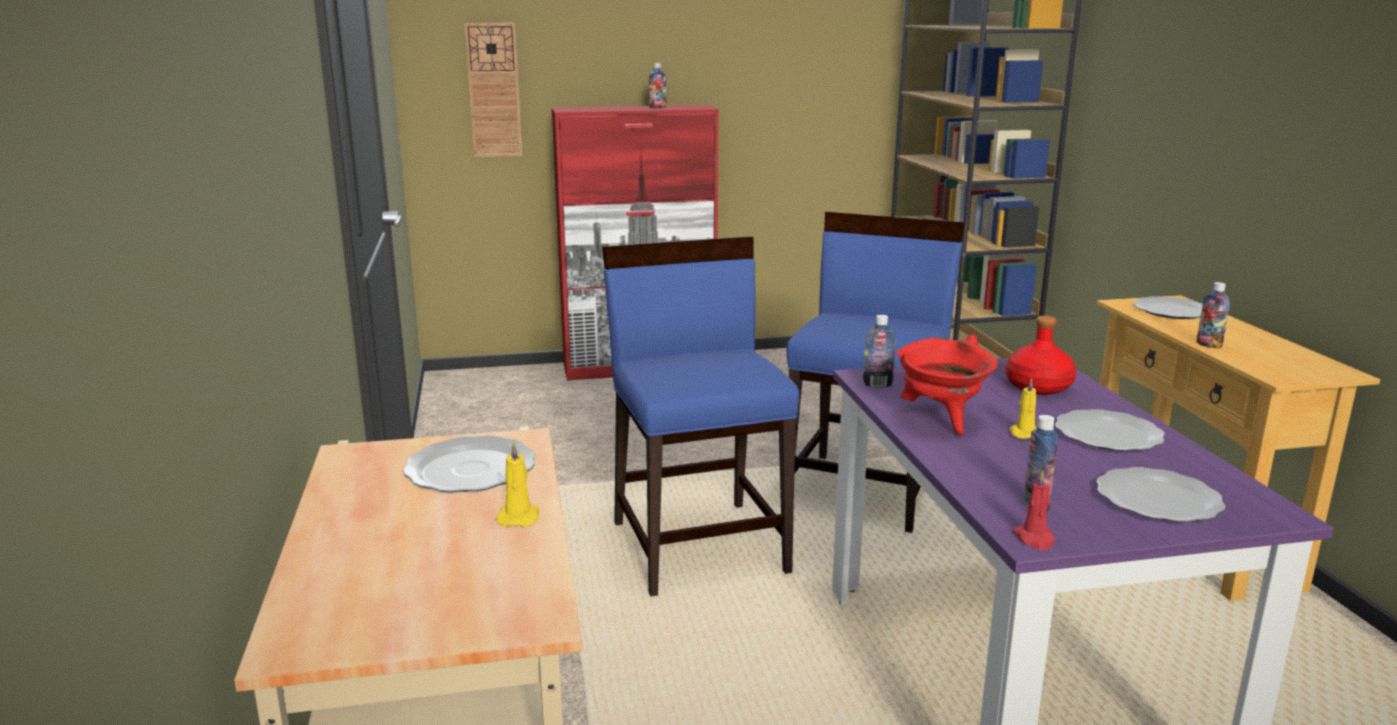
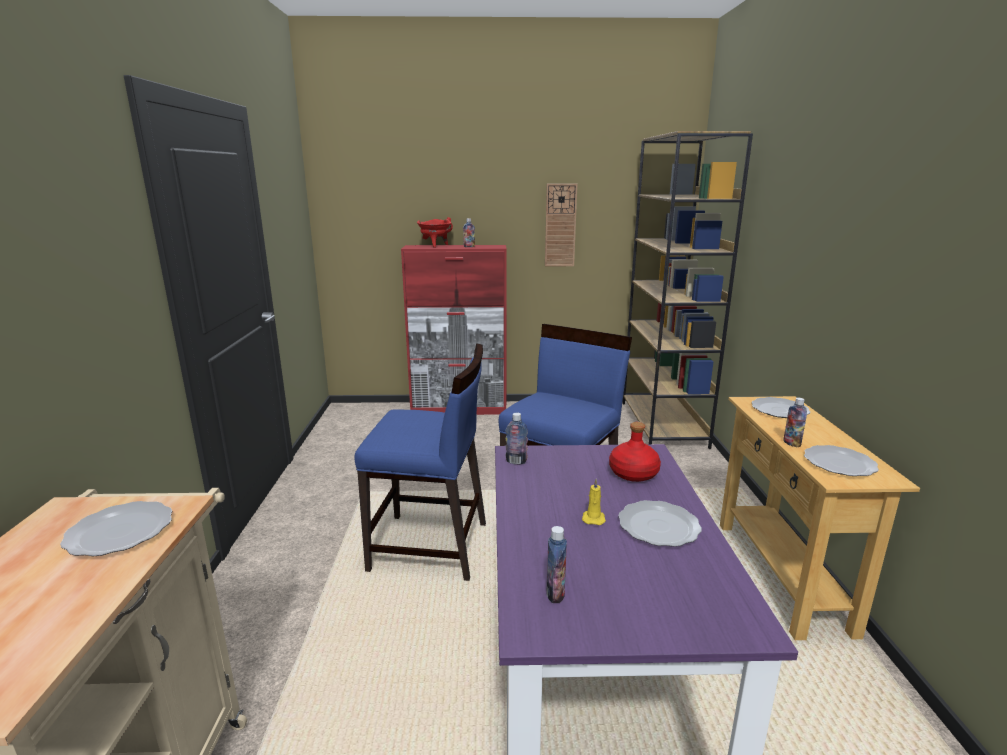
camera: 10 degrees right, 0 degrees up
(494, 90) = (370, 234): wall clock -> wall clock (560, 225)
(518, 517) = (102, 585): yellow candle -> none
(700, 545) = (430, 547): blue chair -> blue chair turned 105 degrees clockwise
(941, 420) = (539, 499): red cooking pot -> red cooking pot (435, 246)
(1035, 539) = (530, 632): red candle -> none
(1158, 499) = (659, 600): plate -> plate (839, 463)

